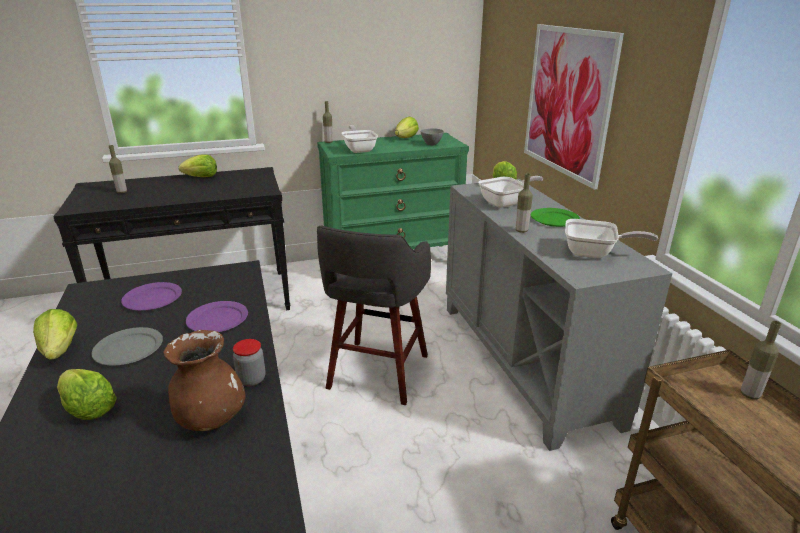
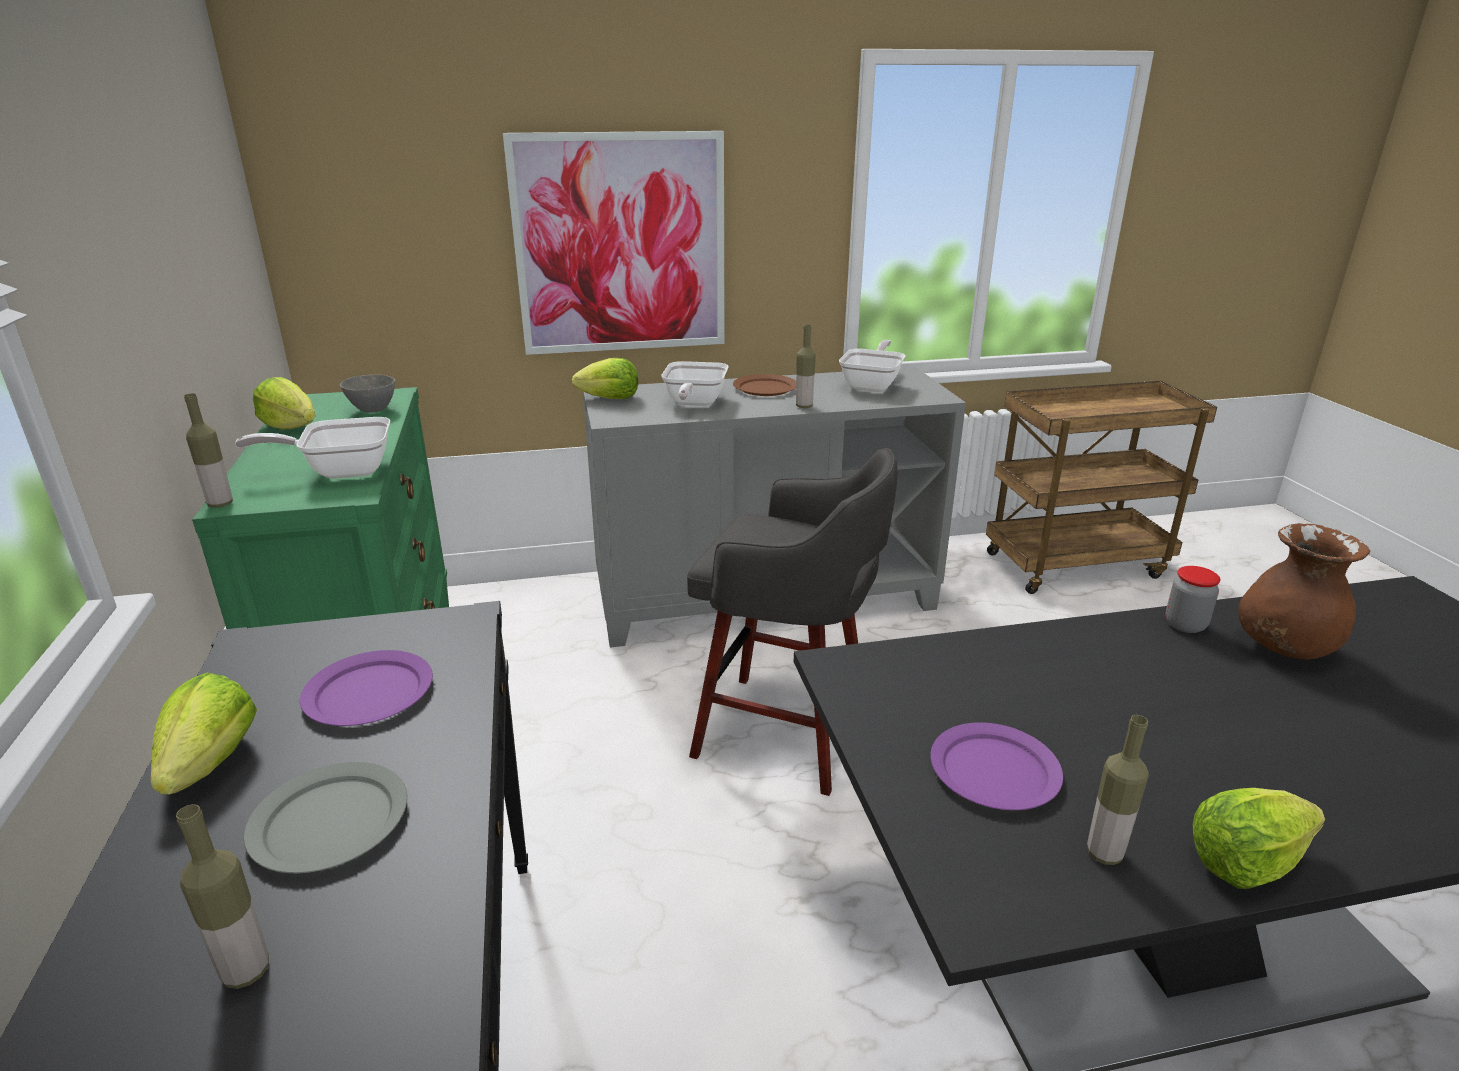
camera: 85 degrees left, 0 degrees up
(88, 409) = (1359, 765): lettuce -> none
(129, 349) = (1185, 760): grey plate -> grey plate (331, 821)
(217, 320) = (1045, 673): purple plate -> purple plate (370, 693)
(506, 203) = (693, 403): frying pan -> frying pan turned 150 degrees counterclockwise
(554, 219) = (766, 388): green plate -> brown plate
(750, 394) = (1052, 406): bottle -> bottle (1104, 853)

